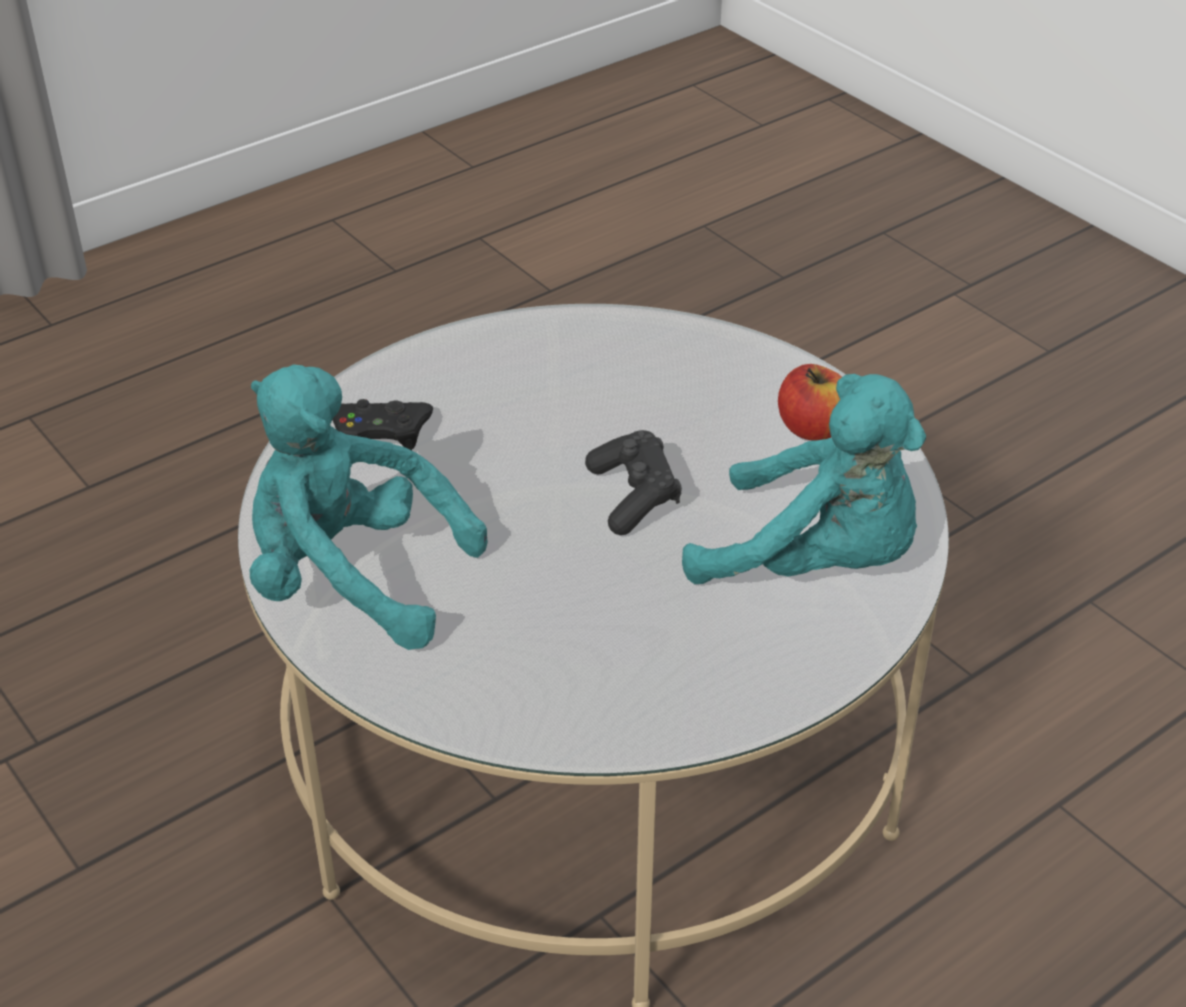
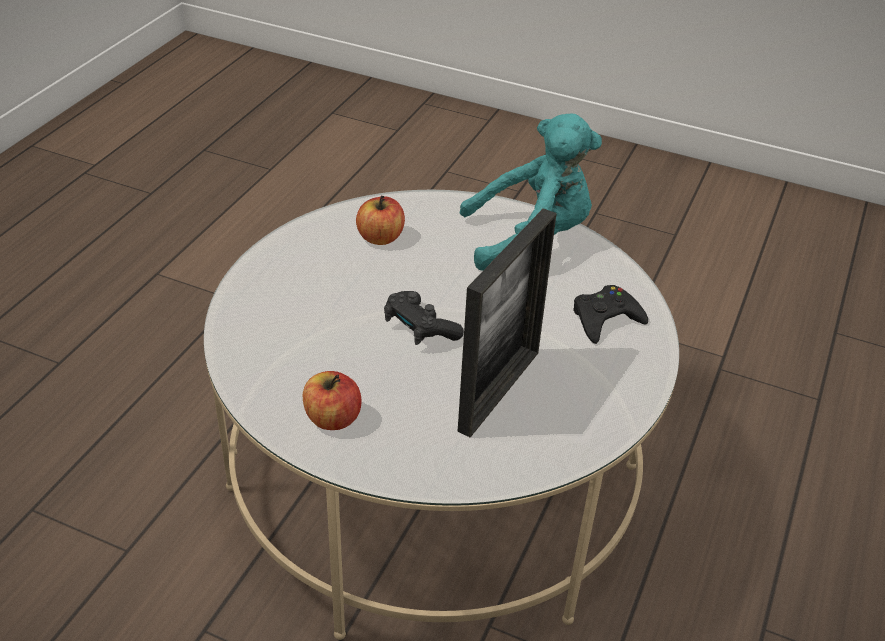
camera: 150 degrees right, 0 degrees up
(587, 663) = (380, 237): none -> apple
(593, 397) = (499, 390): none -> picture frame
(816, 562) = (286, 324): turquoise plush toy -> none

